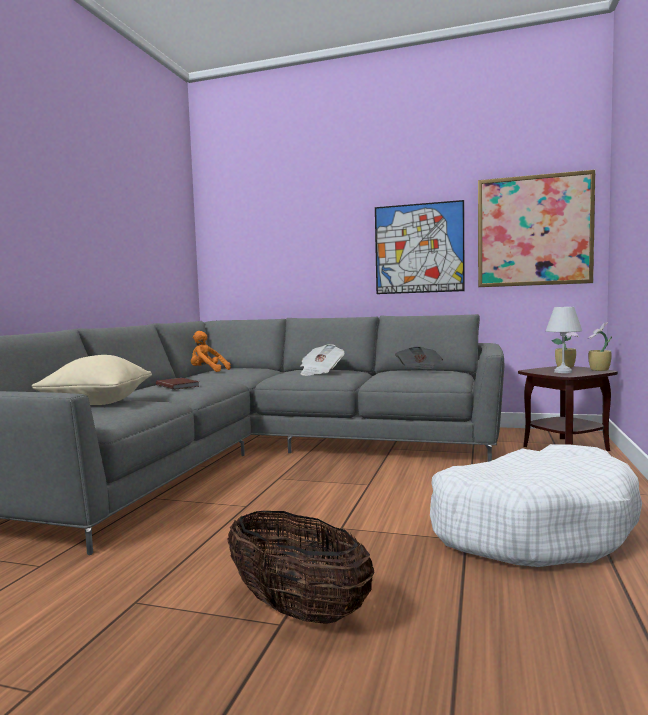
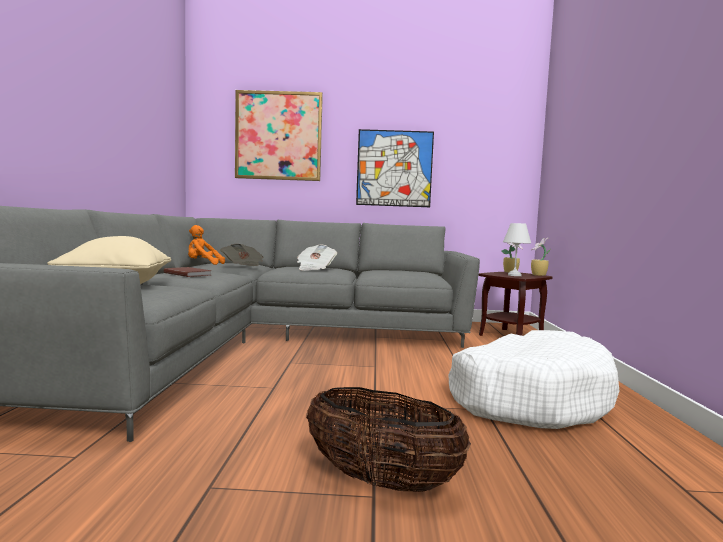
camera: 15 degrees left, 0 degrees up
(419, 372) = (401, 271): newspaper -> newspaper (243, 267)
(534, 231) = (486, 163): picture -> picture (278, 136)

